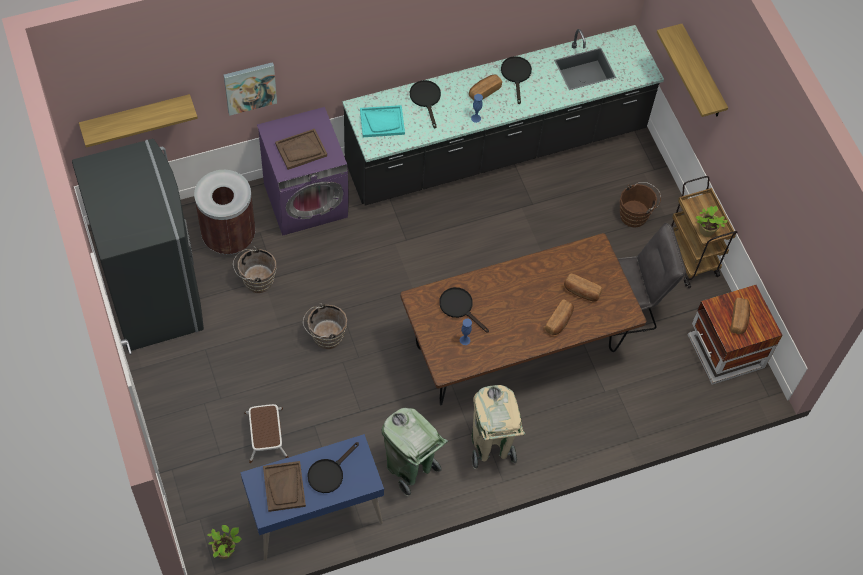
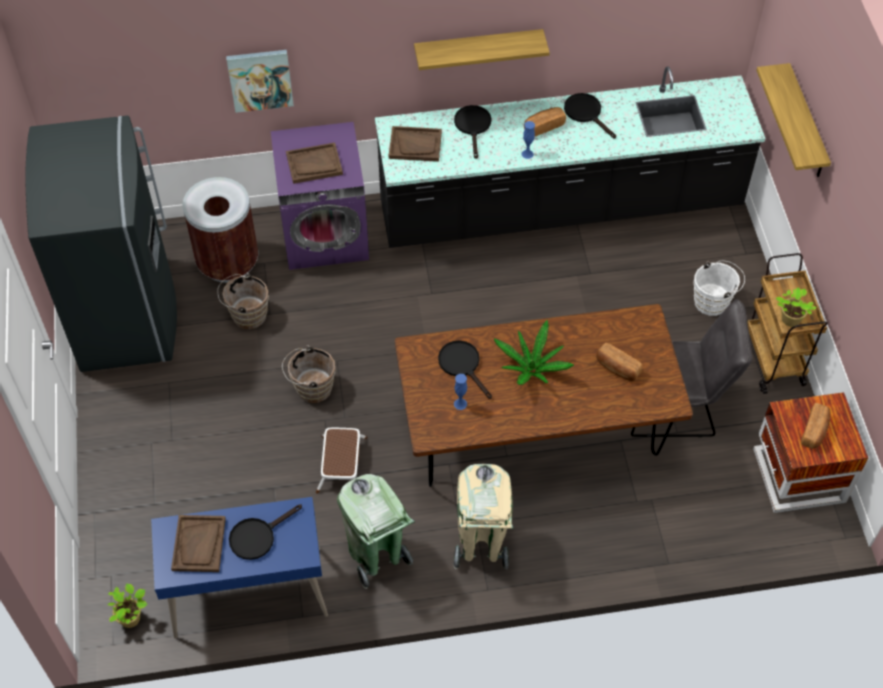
camera: 15 degrees right, 5 degrees down
(136, 116) = (122, 95): shelf -> shelf (478, 48)
(266, 435) = (214, 490): brown step ladder -> brown step ladder (342, 464)
(382, 122) = (415, 145): turquoise tray -> brown tray
(514, 302) = (531, 368): none -> potted plant
(516, 75) = (586, 113): black frying pan -> black frying pan turned 45 degrees counterclockwise
(559, 321) = (582, 398): bread -> none
(635, 214) = (713, 301): brown bucket -> white bucket

